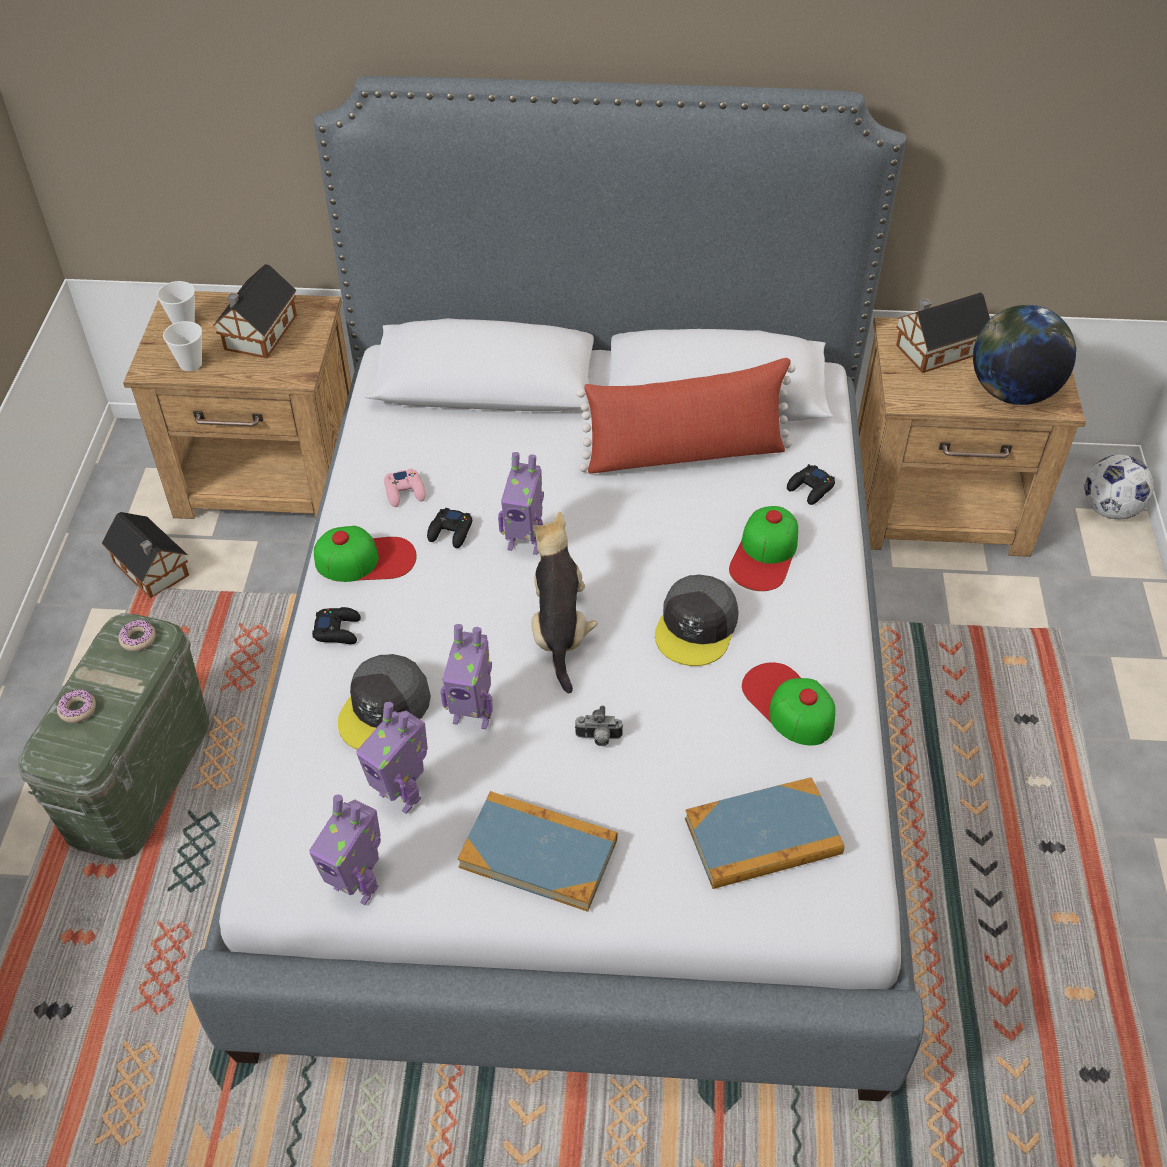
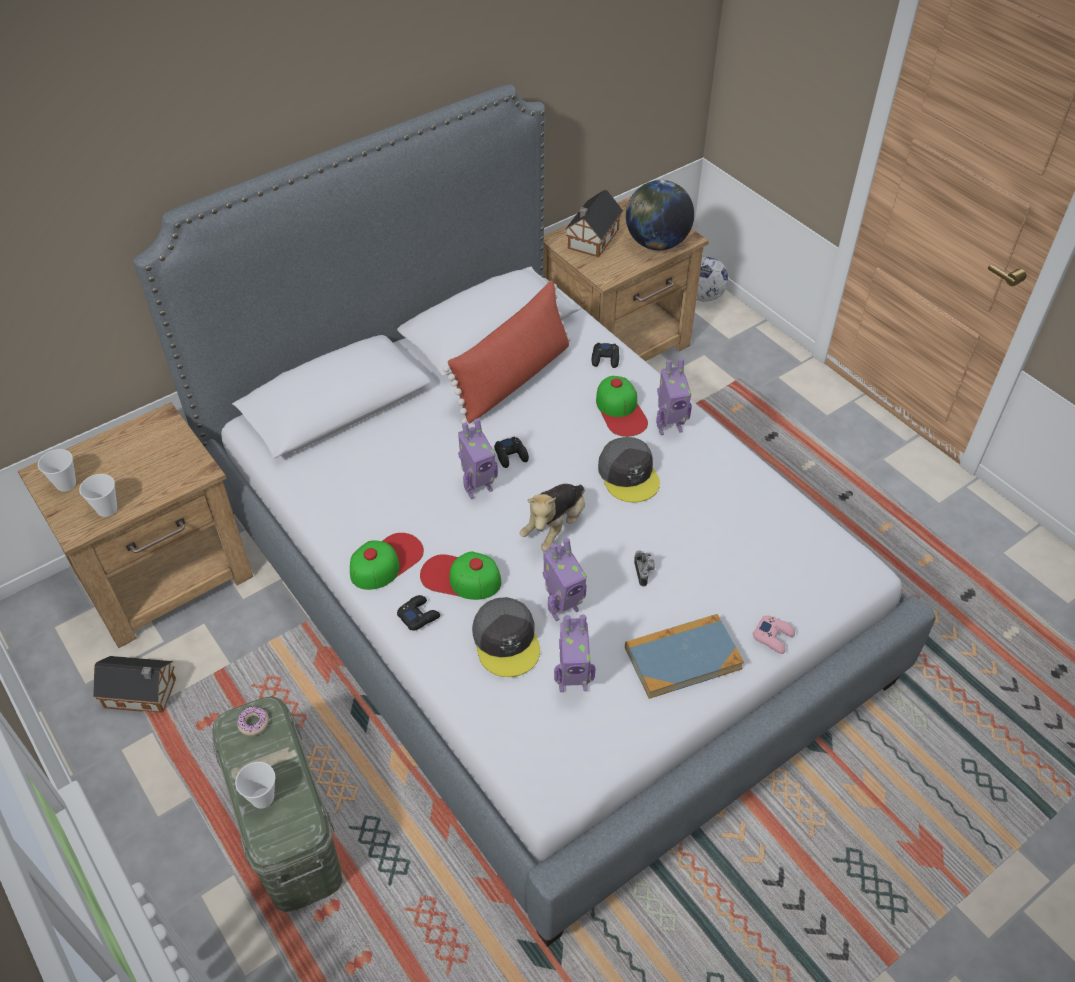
camera: 40 degrees left, 0 degrees up
(77, 709) = (262, 798): donut -> cup
(258, 334) = (137, 460): toy house -> none
(357, 885) = (603, 752): toy robot -> toy robot (669, 427)
(405, 492) = (364, 504): pink game controller -> pink game controller (773, 636)
(451, 532) = (423, 510): black game controller -> black game controller (511, 455)
(559, 631) = (555, 526): plush toy -> plush toy turned 105 degrees counterclockwise
(598, 738) = (644, 573): camera -> camera turned 60 degrees counterclockwise
(762, 837) = (784, 565): book -> none
(788, 704) = (720, 485): cap -> cap (460, 577)

